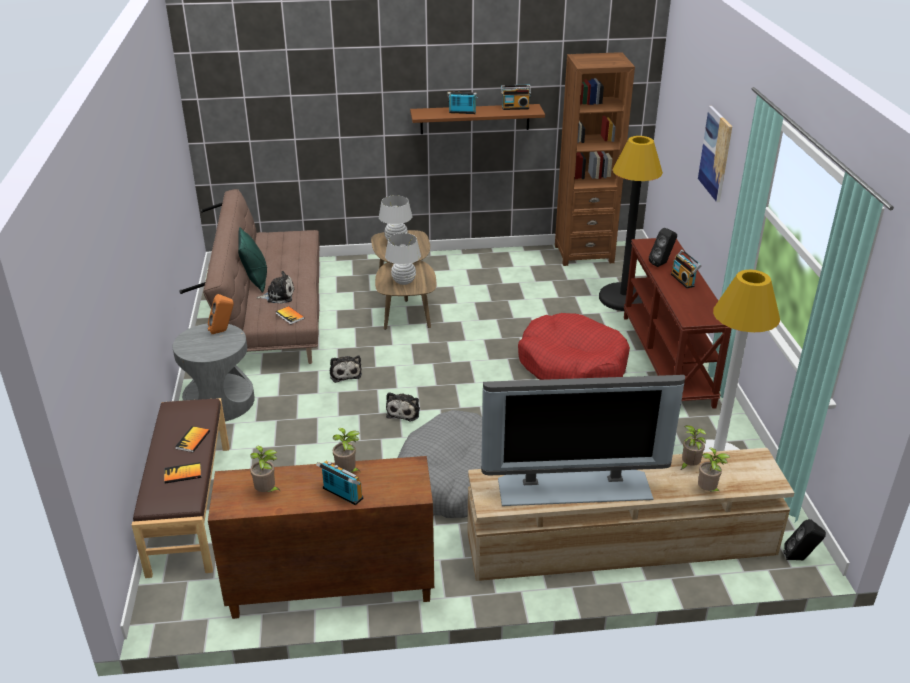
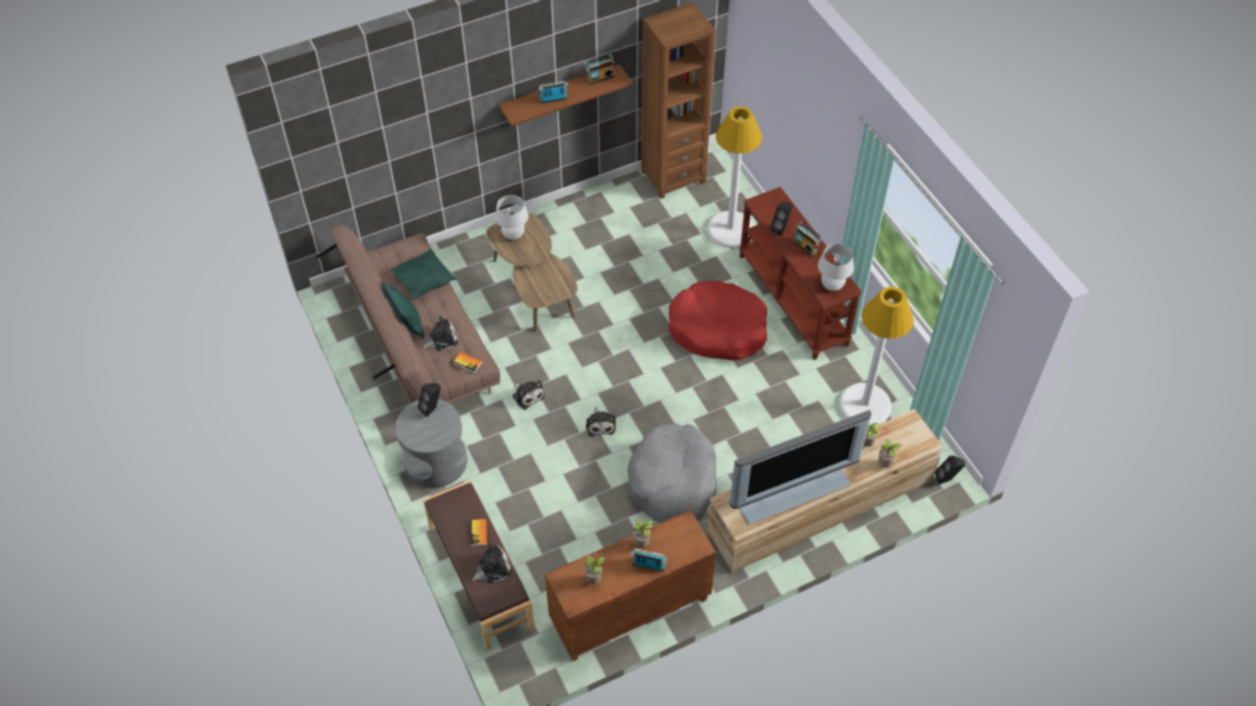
camera: 20 degrees left, 20 degrees up
(183, 474) = (492, 568): book -> plush toy
(223, 331) = (432, 408): orange speaker -> black speaker
(293, 256) = (424, 280): none -> green pillow
(403, 281) = (544, 286): white table lamp -> white table lamp (832, 285)
(623, 298) = (731, 230): black floor lamp -> white floor lamp
(715, 153) = (814, 126): picture -> none

